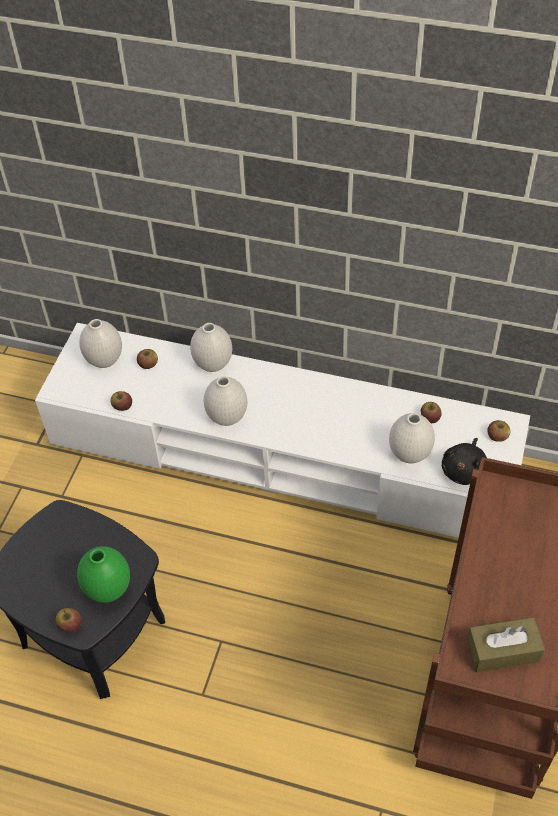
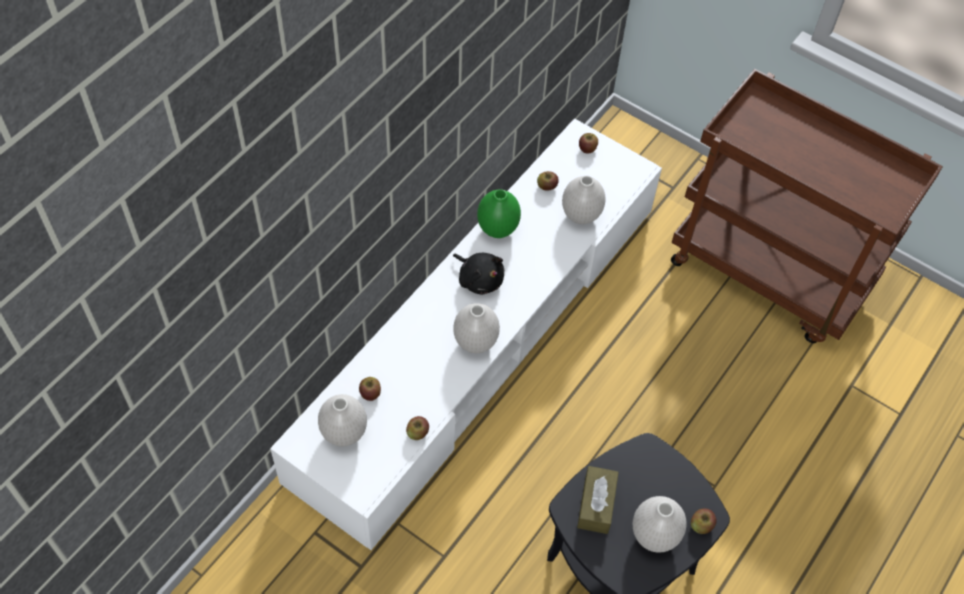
camera: 75 degrees left, 5 degrees up
(108, 589) = (672, 483): green vase -> green vase (497, 230)
(213, 365) = (401, 334): white vase -> white vase (654, 536)
(465, 470) = (613, 184): black plush toy -> black plush toy (479, 279)
(502, 651) = (871, 191): brown tissue box -> brown tissue box (596, 504)

